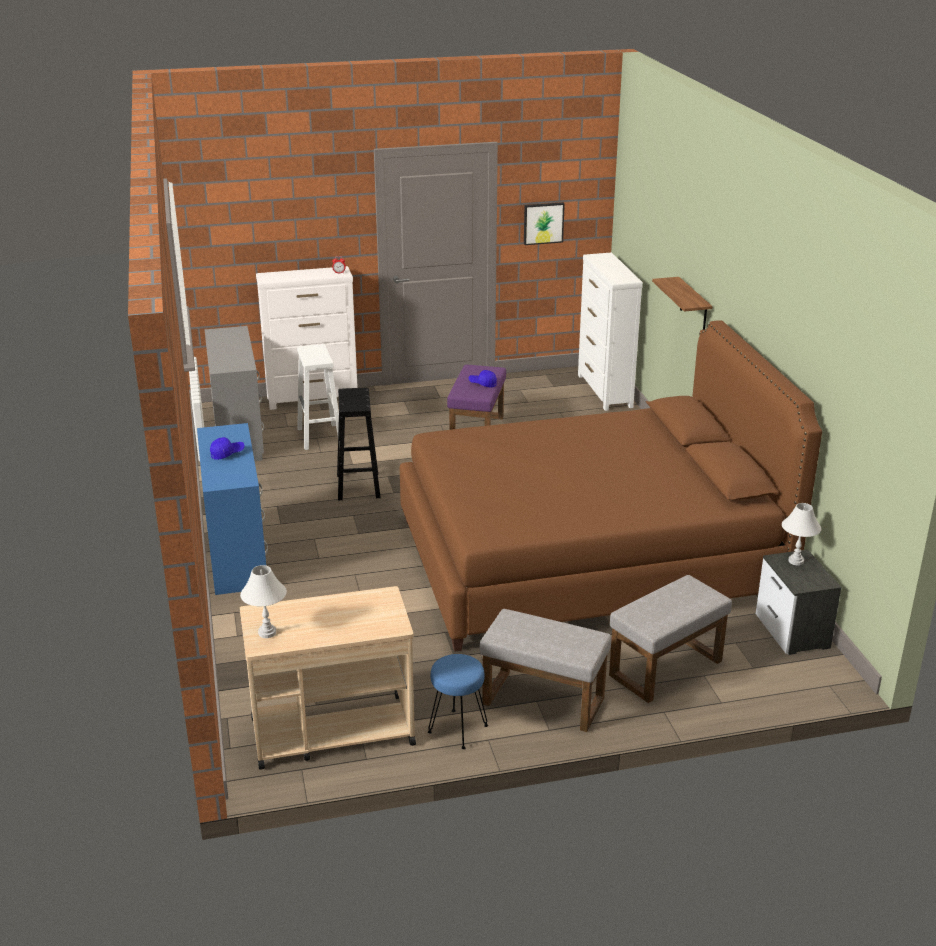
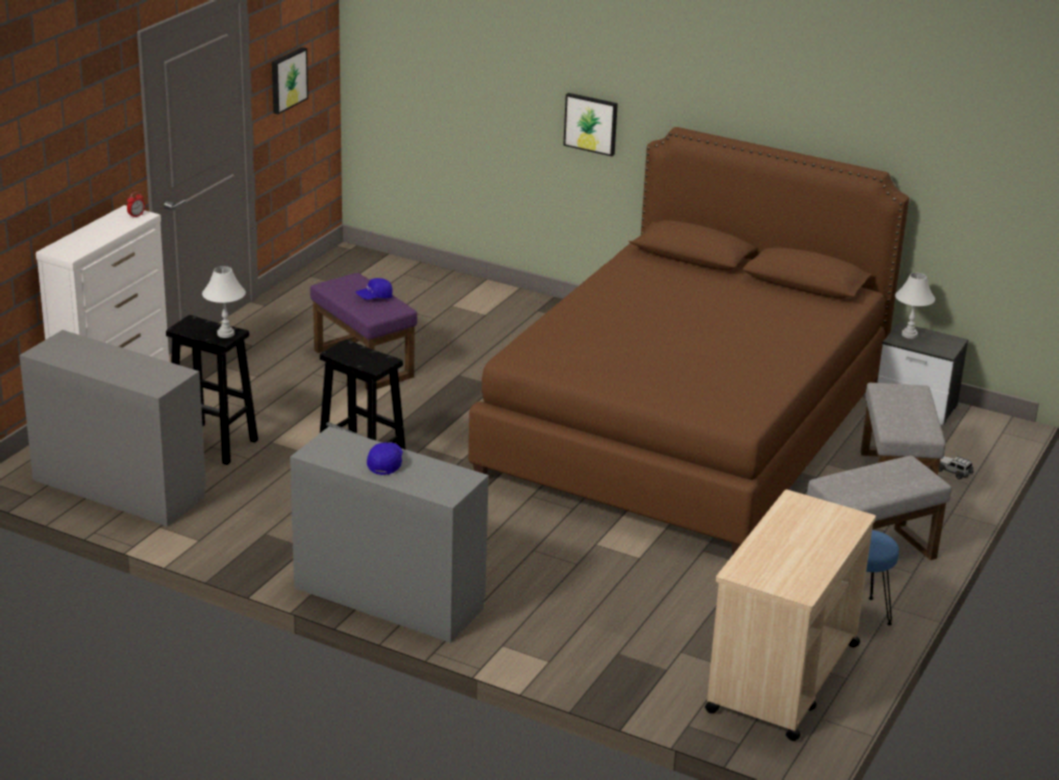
camera: 50 degrees left, 0 degrees up
(236, 555) = (388, 598): blue desk -> grey desk
(267, 633) = (783, 580): white table lamp -> white table lamp (225, 334)
(320, 437) = (214, 444): white stool -> black stool
(604, 391) = (400, 270): white dresser -> none
(693, 305) = (591, 123): shelf -> picture
(725, 688) = (953, 472): none -> toy car

